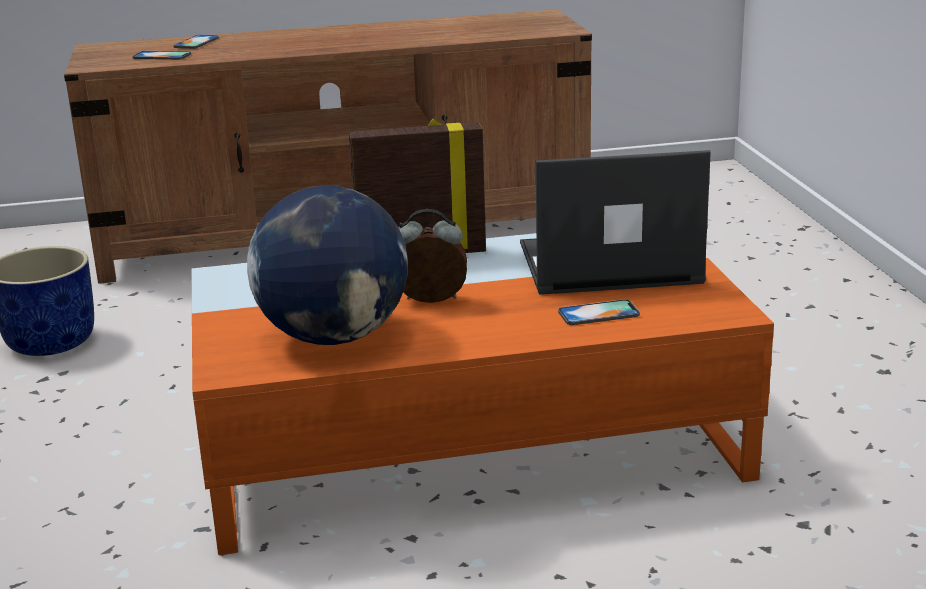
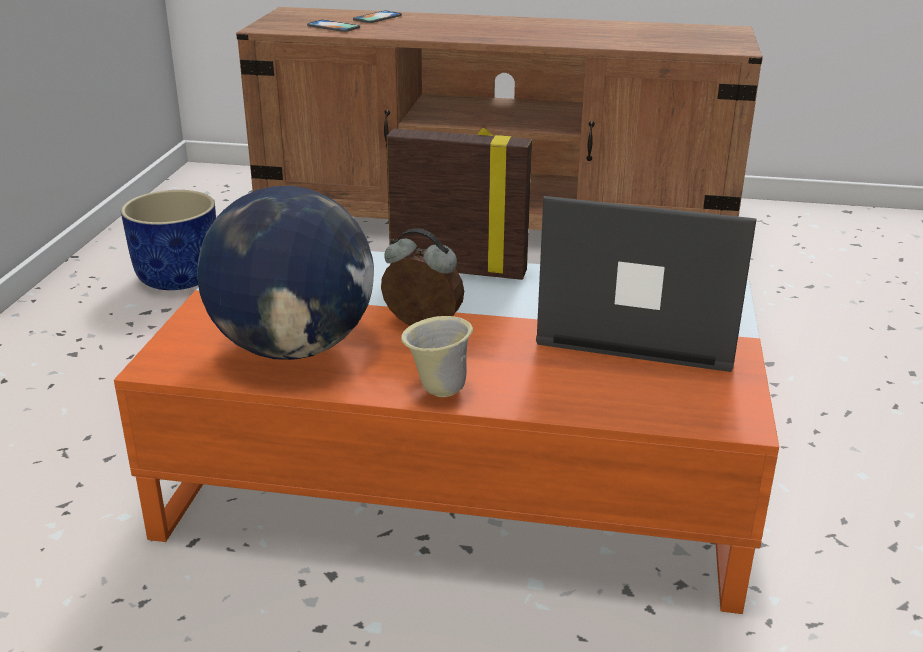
camera: 20 degrees right, 5 degrees up
(487, 340) = (437, 390): none -> beige mug
(598, 313) = (582, 384): phone -> none

